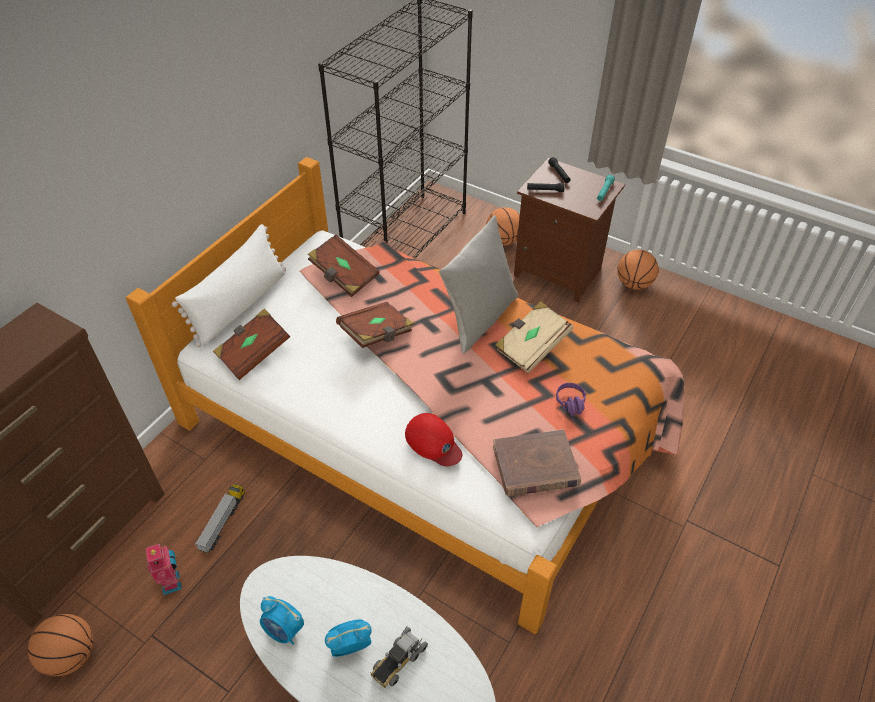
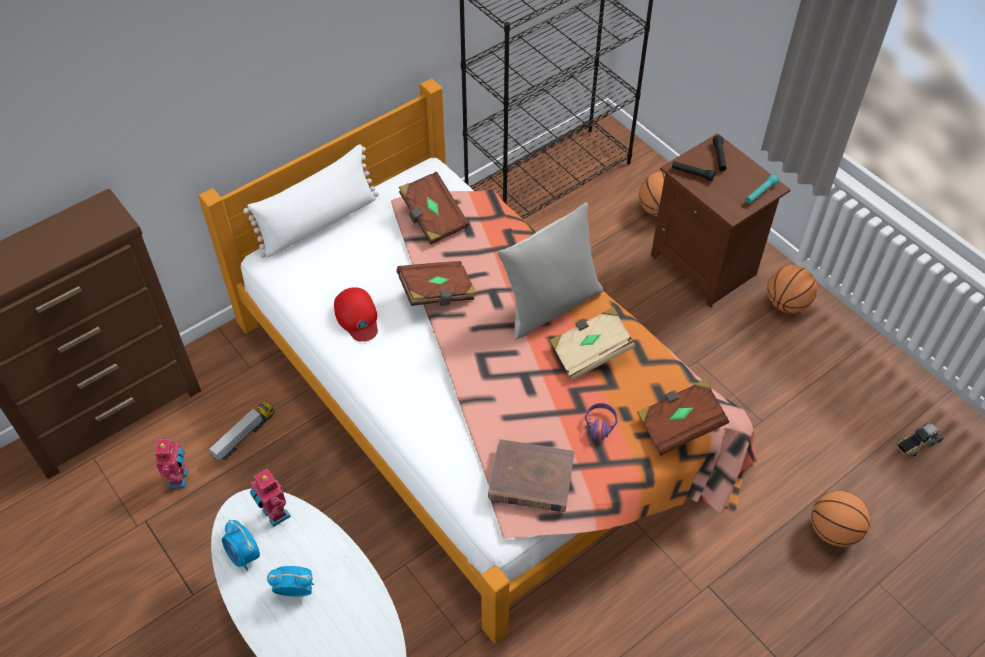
camera: 20 degrees right, 5 degrees up
(71, 655) = (73, 515): basketball -> basketball (833, 531)
(253, 353) = (311, 279): brown book -> brown book (679, 425)
(299, 580) = (274, 514): none -> toy robot
(398, 660) = (332, 617): toy truck -> toy truck (917, 443)
(433, 442) = (442, 424): red cap -> red cap (357, 317)

